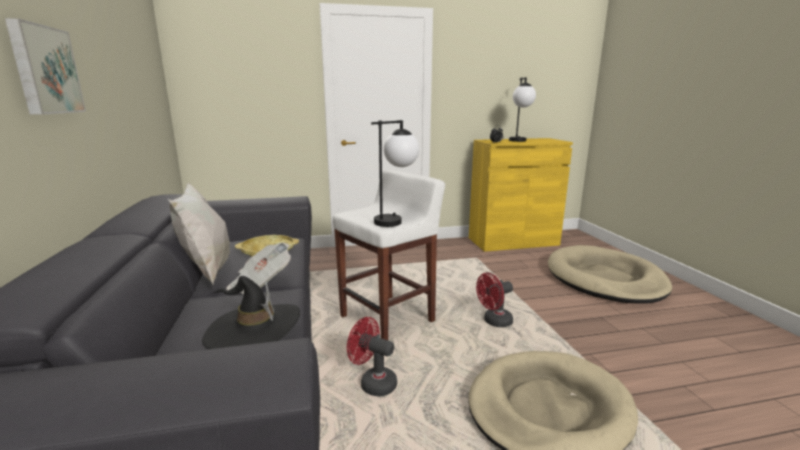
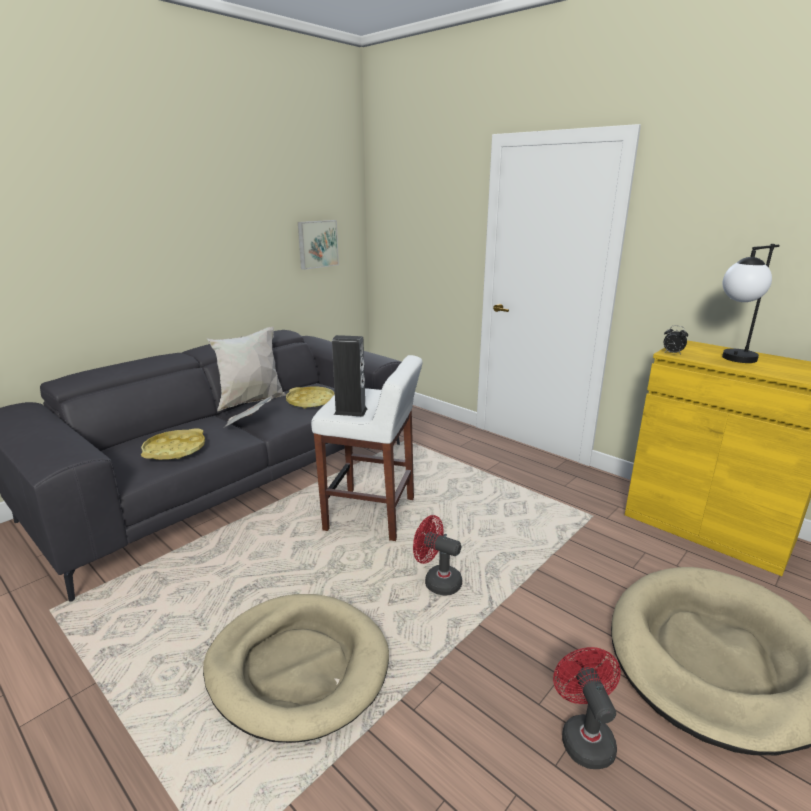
camera: 55 degrees right, 5 degrees up
(44, 70) = (177, 238): picture -> picture (317, 244)
(253, 331) = (174, 450): black hat -> yellow tray
(373, 383) = (265, 547): red fan -> red fan (584, 736)
(395, 220) = (350, 411): table lamp -> speaker

